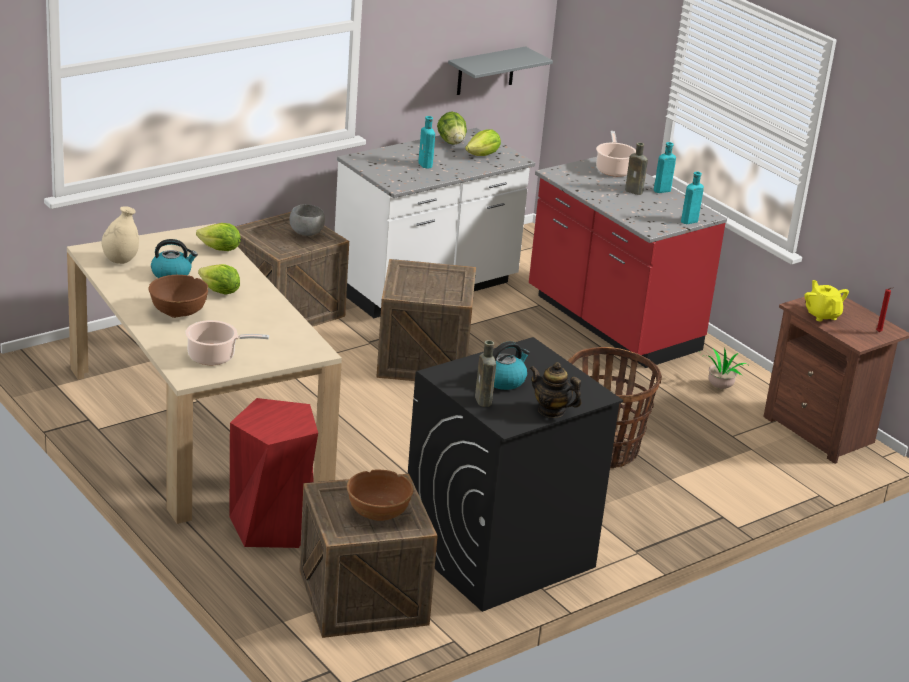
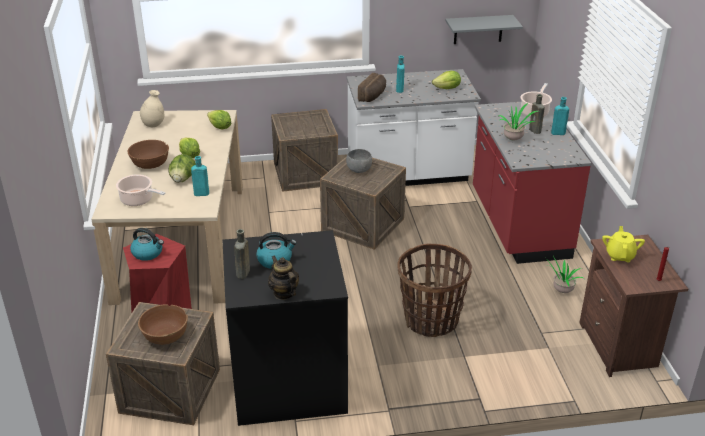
camera: 30 degrees right, 5 degrees up
(172, 274) = (174, 139): kettle -> kettle (148, 253)
(306, 233) = (315, 125): grey bowl -> grey bowl (359, 170)
(400, 177) = (373, 96): none -> bread
(451, 142) = (434, 76): lettuce -> lettuce (182, 179)
(621, 205) = (514, 139): none -> potted plant
(688, 221) = (556, 160): turquoise bottle -> turquoise bottle (200, 194)

